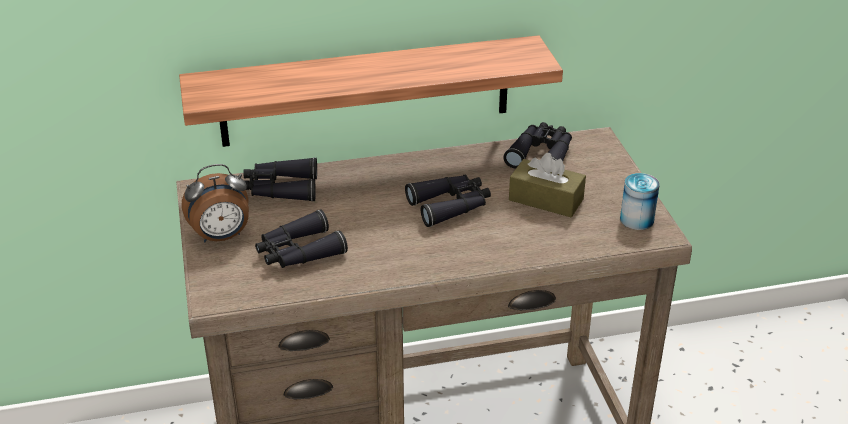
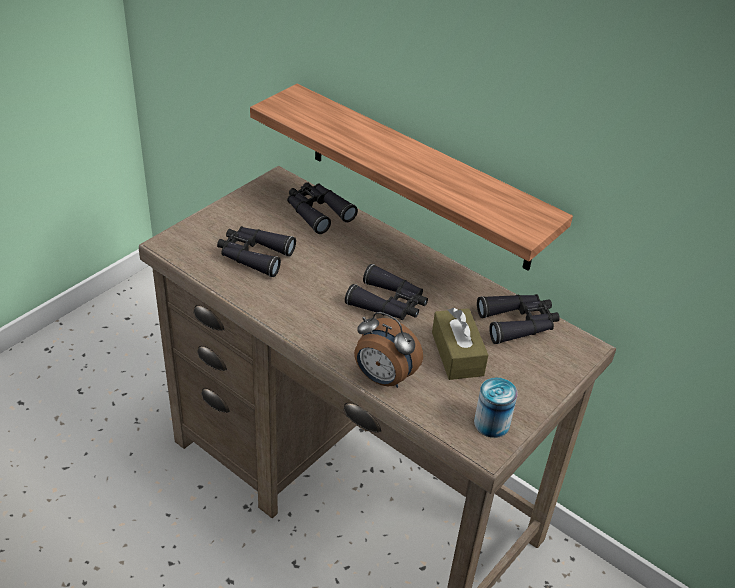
camera: 50 degrees right, 5 degrees up
(221, 237) = (236, 214): alarm clock -> alarm clock (383, 378)

